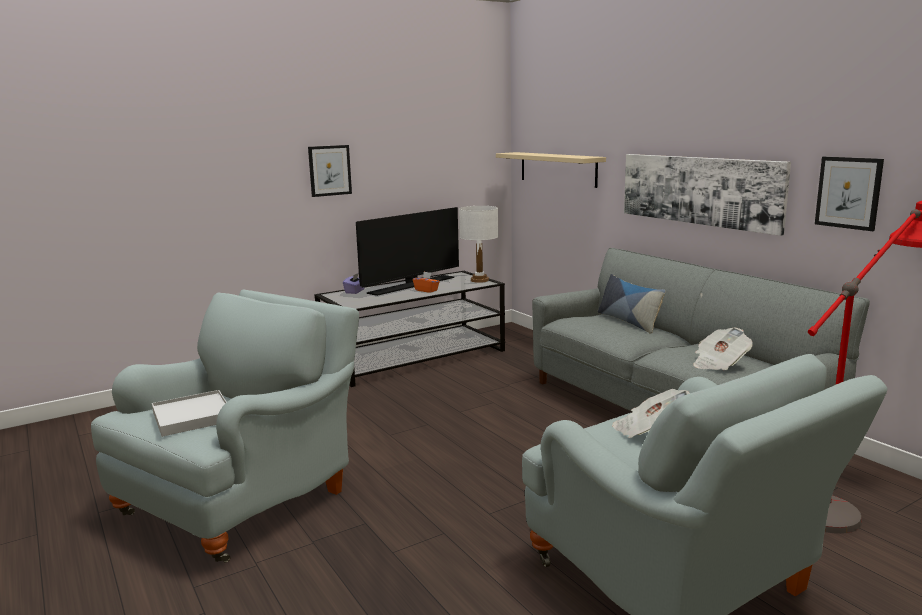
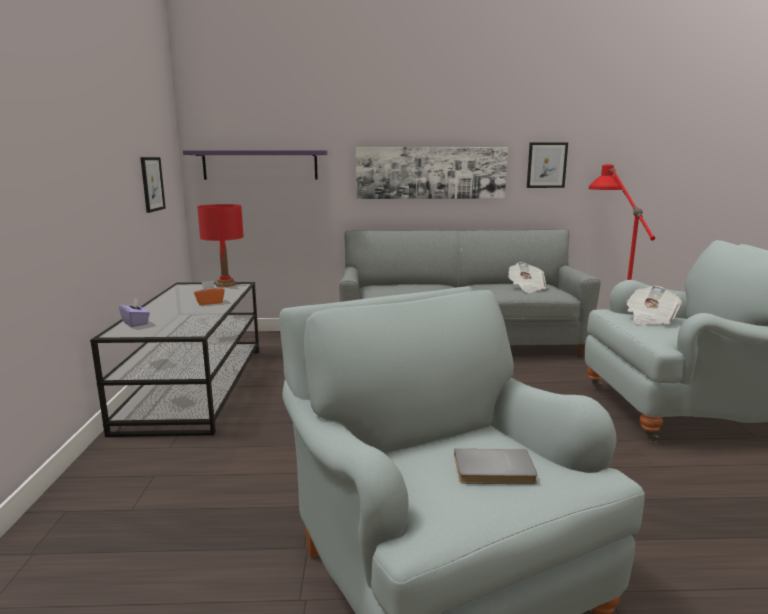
camera: 60 degrees left, 0 degrees up
(192, 416) = (494, 471): white tray -> grey book
(329, 170) = (76, 158): picture -> picture (152, 184)
(411, 285) = (176, 303): television -> none
(479, 280) = (225, 285): white table lamp -> red table lamp
(557, 169) = (260, 165): beige shelf -> purple shelf
(629, 321) = (403, 284): pillow -> none

